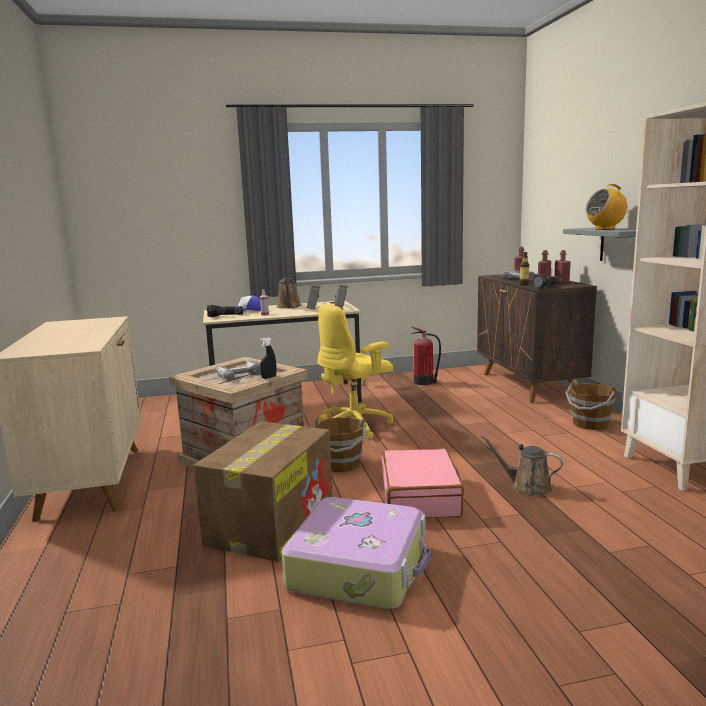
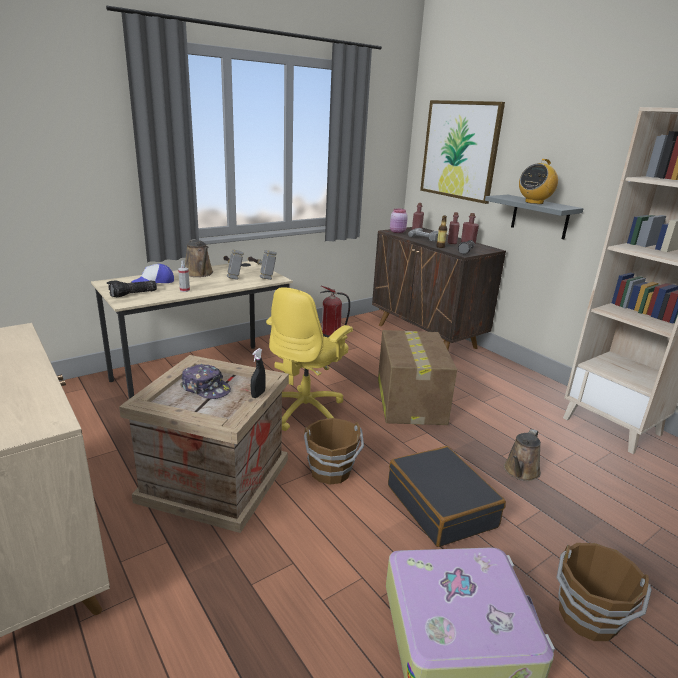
camera: 25 degrees left, 10 degrees up
(237, 374) = (206, 389): power drill -> cap
(272, 521) = (317, 581): cardboard box -> cardboard box (410, 400)
(420, 497) = (441, 506): pink suitcase -> black suitcase
(497, 276) = (398, 232): none -> pink jar
(527, 487) = (520, 472): brown watering can -> brown watering can turned 60 degrees counterclockwise
(557, 190) = (460, 150): none -> picture
(590, 424) = (509, 381): brown bucket -> brown bucket (588, 618)

